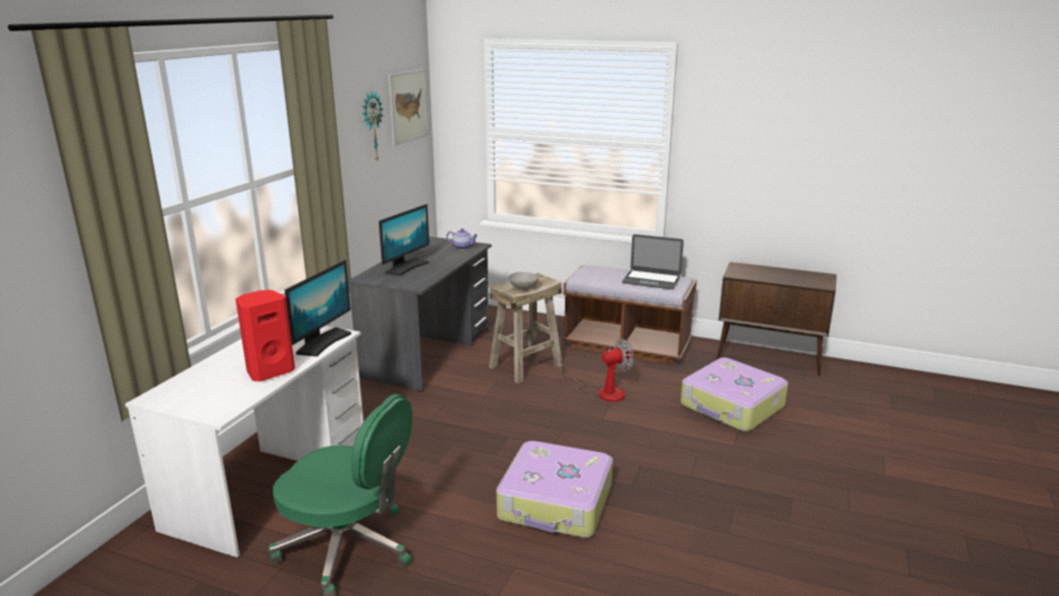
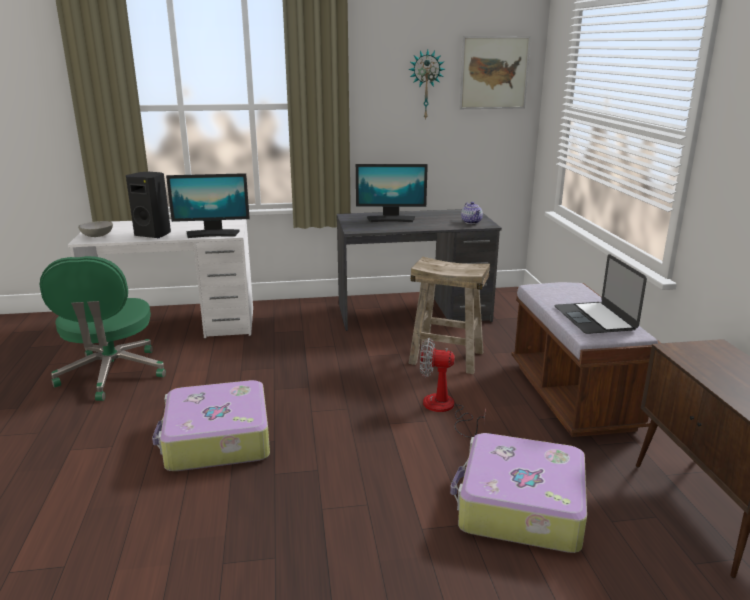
camera: 60 degrees right, 0 degrees up
(269, 371) = (154, 234): red speaker -> black speaker
(523, 287) = (442, 267): grey bowl -> grey bowl (97, 236)
(602, 392) = (445, 409): fan -> fan turned 150 degrees clockwise

